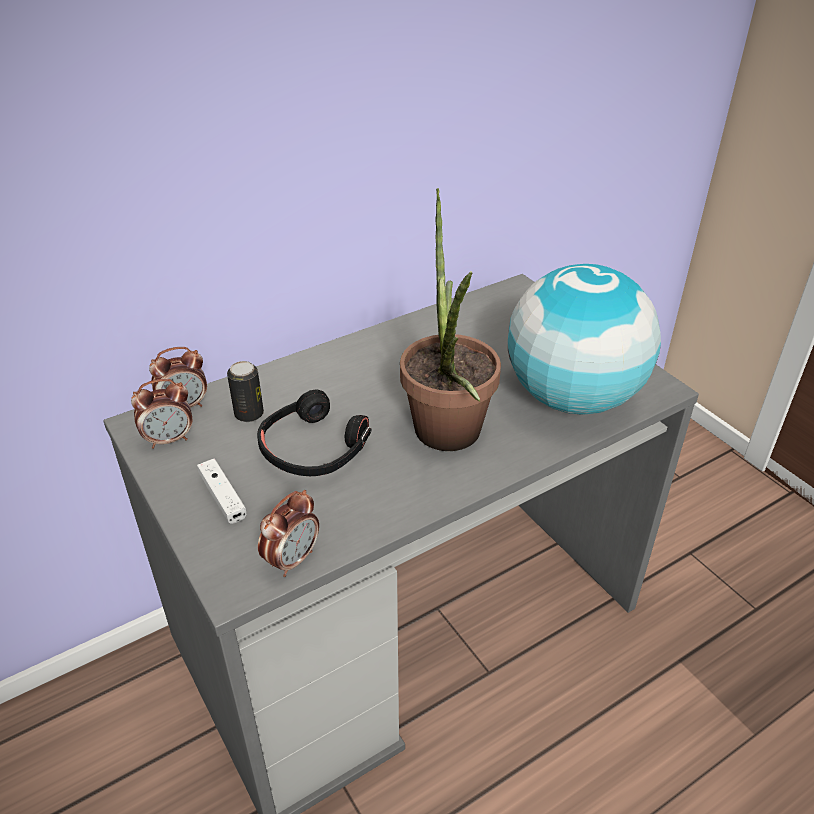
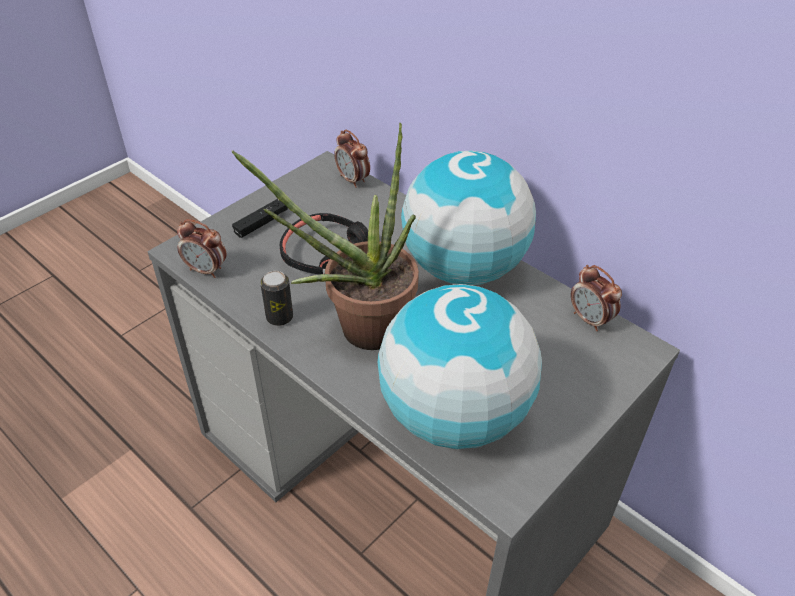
camera: 75 degrees right, 5 degrees up
(169, 439) = (314, 184): alarm clock -> alarm clock (590, 320)
(222, 497) = (261, 223): white game controller -> black game controller
(249, 414) = (354, 212): can -> can (279, 317)
(383, 356) = (463, 268): none -> globe

